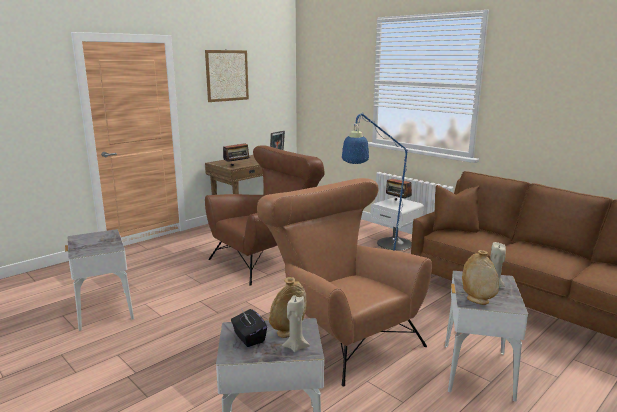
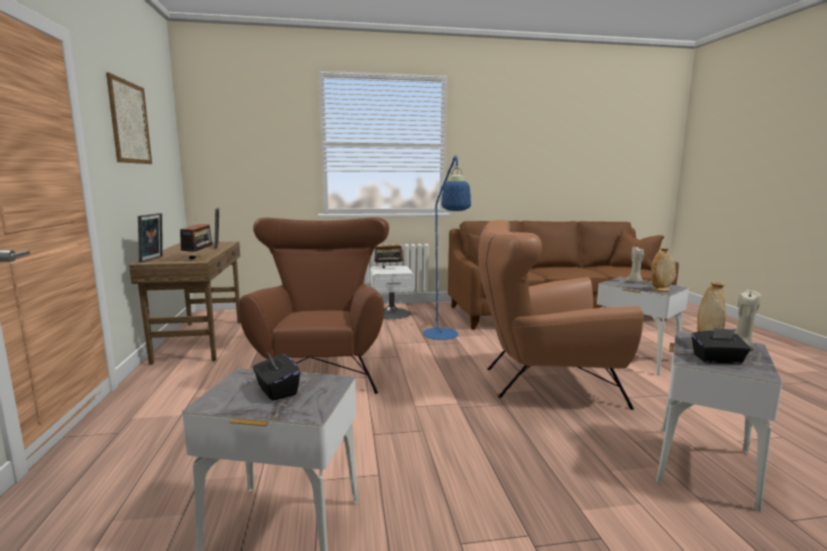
camera: 55 degrees left, 5 degrees down
(96, 242) = (276, 390): none -> black tissue box
(220, 162) = (153, 259): none -> picture frame

